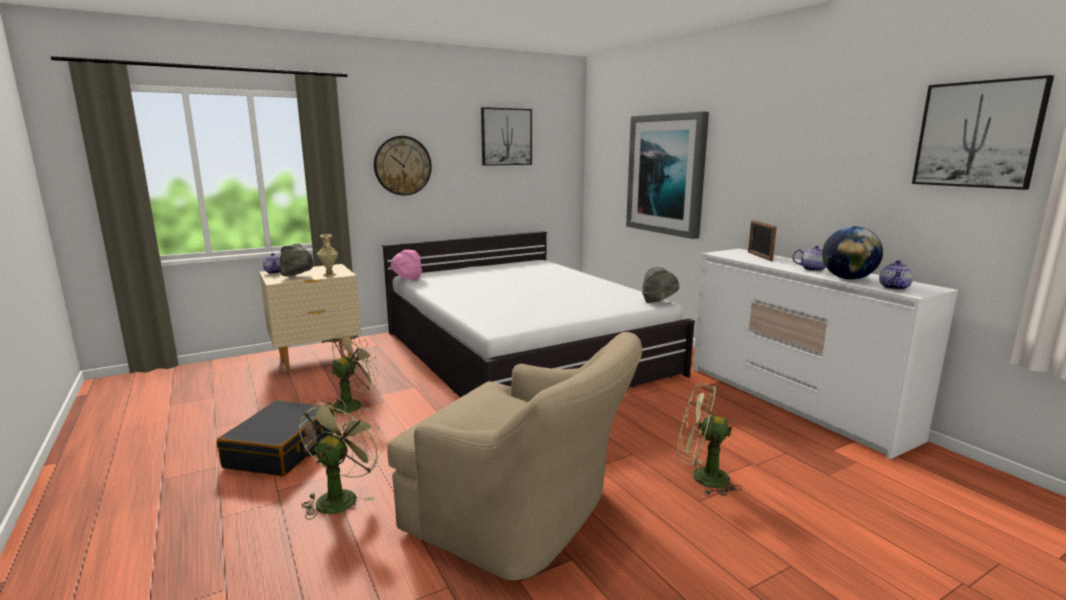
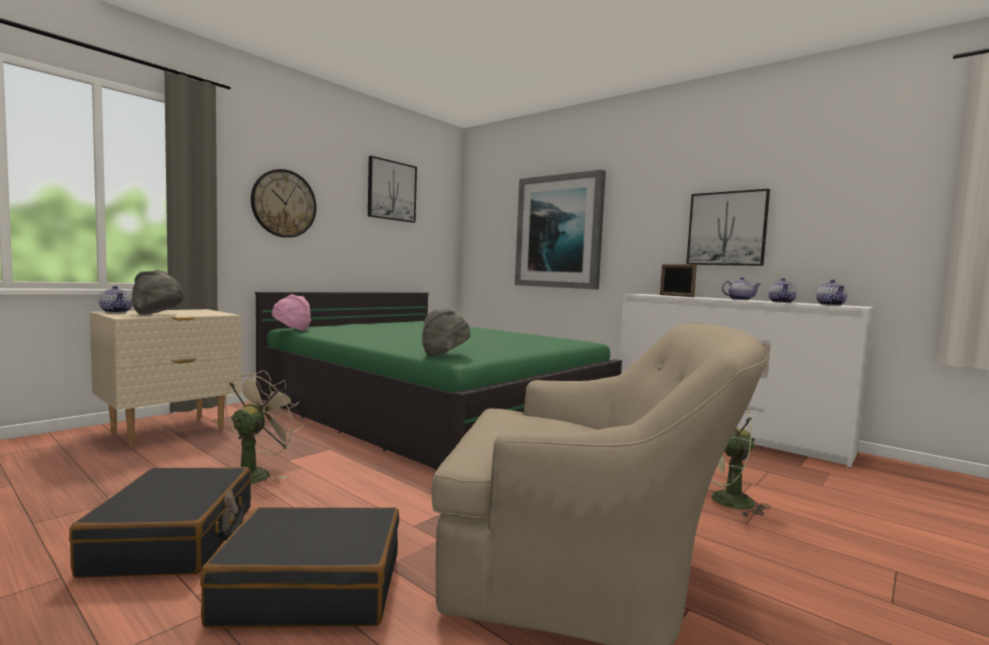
camera: 20 degrees left, 10 degrees down
(329, 275) = (202, 314): beige vase -> none
(340, 497) = (312, 588): green fan -> black suitcase
(523, 352) = (433, 410): white bed -> green bed
(659, 301) = (588, 342): grey hat -> grey hat (444, 355)
(848, 279) = (782, 302): globe -> teapot
(978, 134) = (876, 174): picture -> picture (727, 228)

